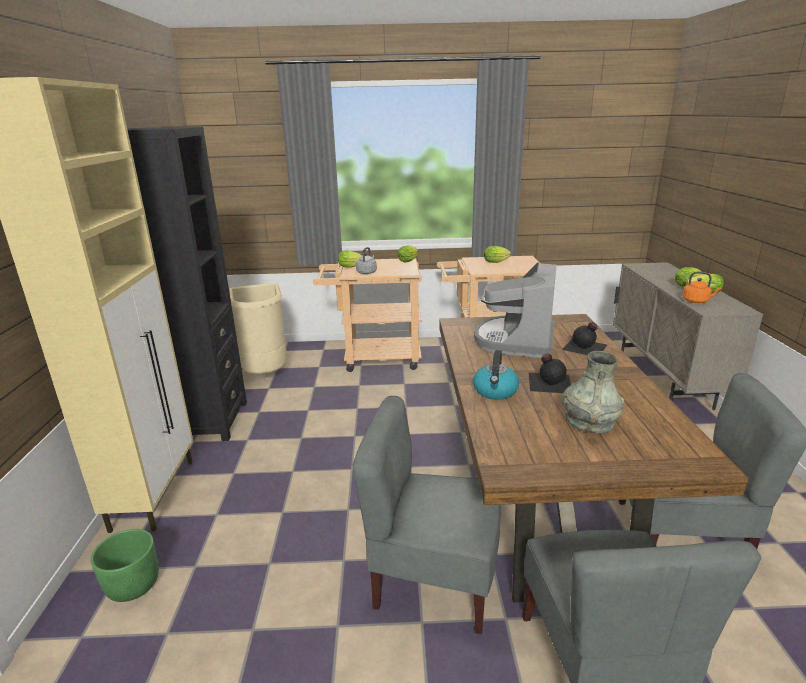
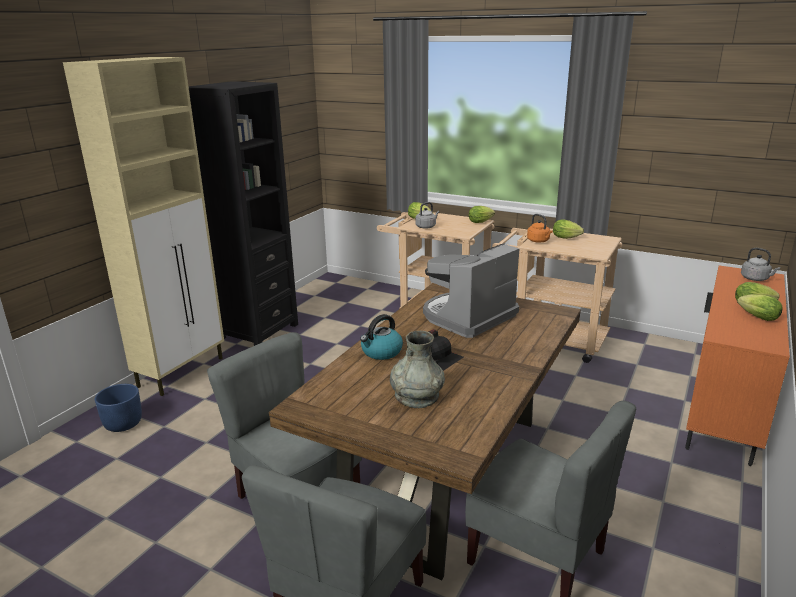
camera: 30 degrees right, 0 degrees up
(133, 585) = (123, 424): green planter -> blue planter
(266, 373) = (334, 304): beige trash can -> none
(585, 347) = (521, 339): black bottle -> none
(658, 268) = (756, 279): none -> grey kettle
(663, 383) = (722, 420): beige cabinet -> orange cabinet
(697, 301) = (728, 324): orange kettle -> orange kettle (539, 241)

